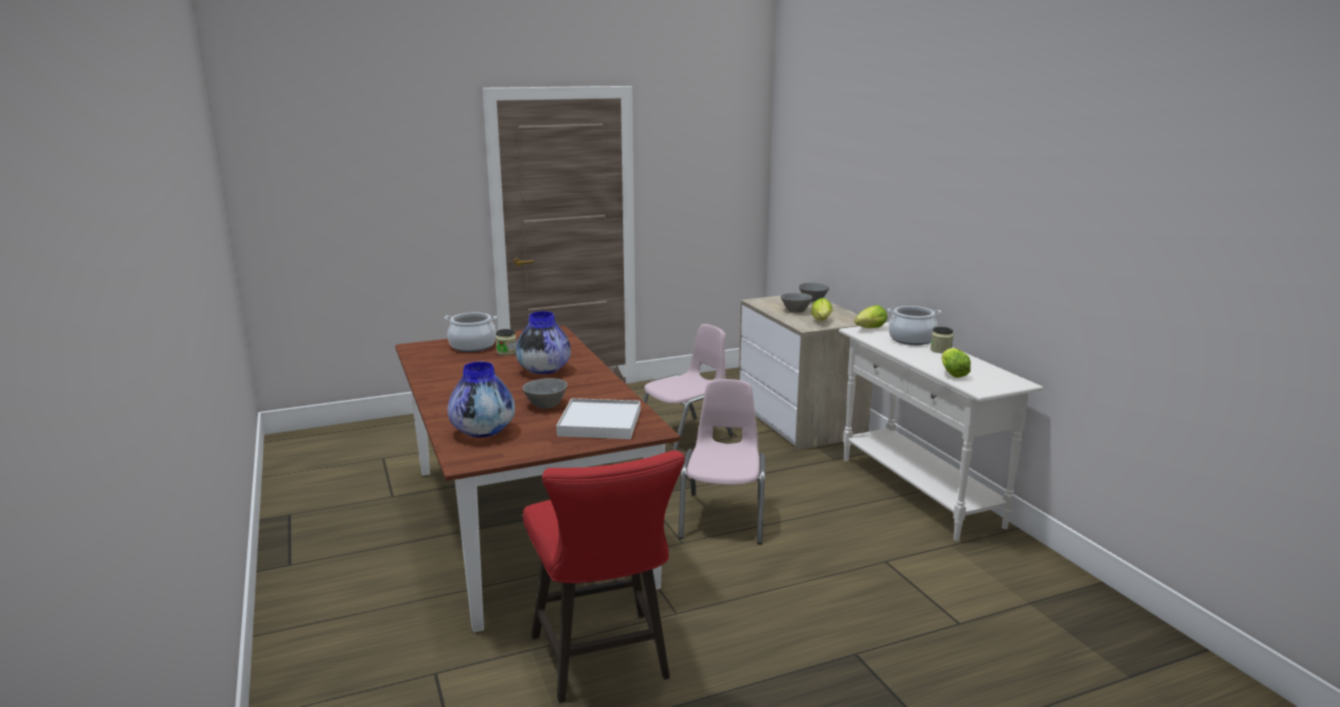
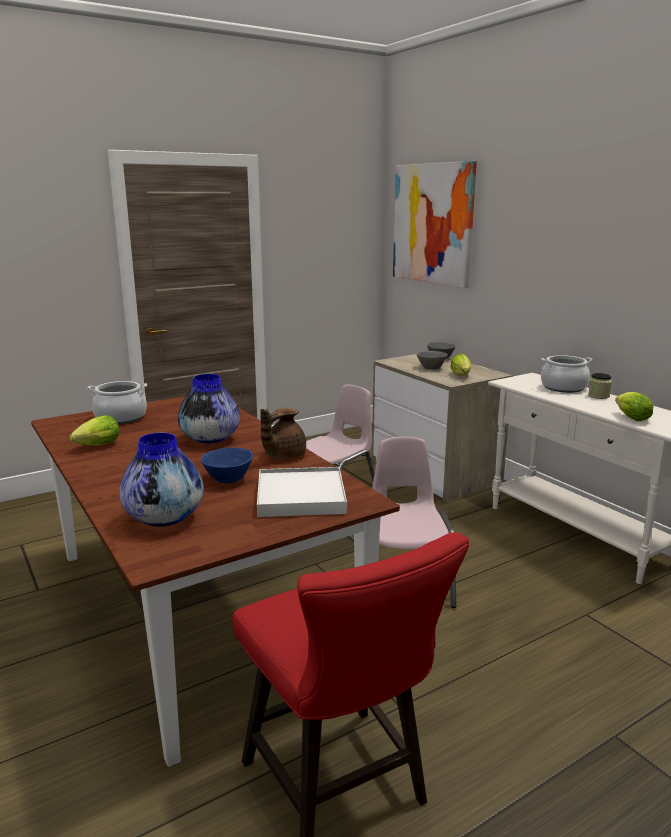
camera: 10 degrees left, 0 degrees up
(506, 352) = (161, 422): jar -> none
(545, 405) = (227, 478): grey bowl -> blue bowl
(601, 389) = (283, 456): none -> brown teapot
(813, 157) = (432, 224): none -> picture
(869, 329) = (516, 380): lettuce -> lettuce (96, 446)

